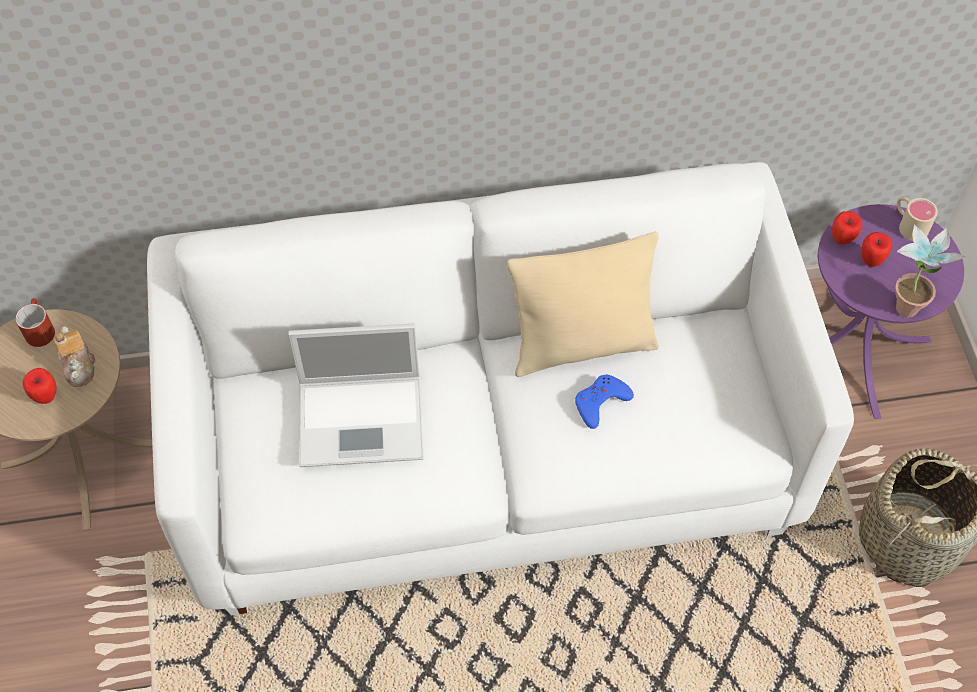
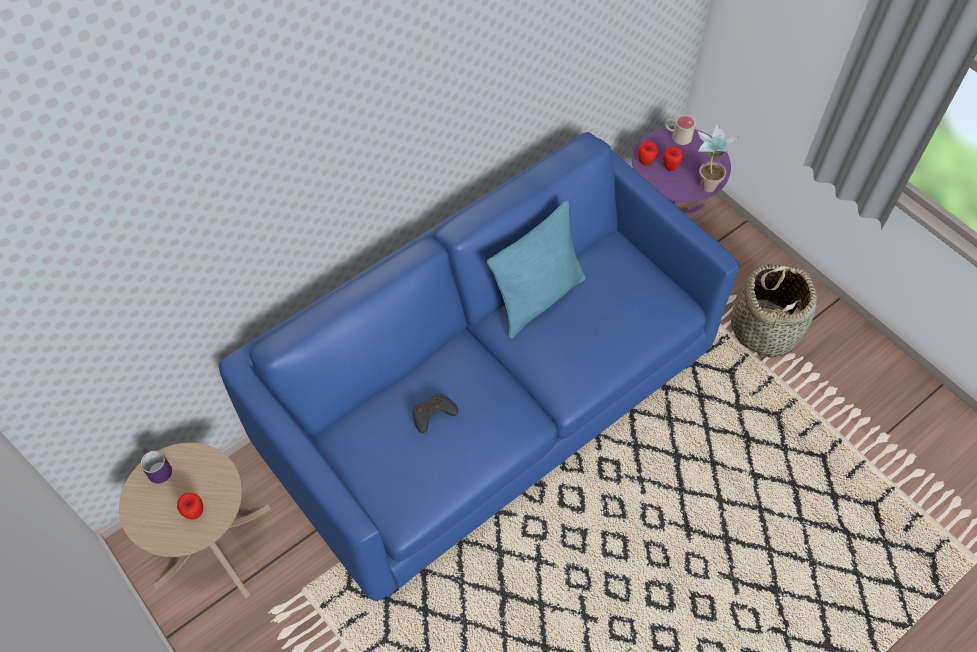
camera: 30 degrees left, 0 degrees up
(39, 329) = (156, 469): red mug -> purple mug
(79, 366) = (205, 479): teapot -> none
(363, 419) = (433, 414): laptop -> grey game controller
(490, 453) = (489, 403): white sofa -> blue sofa
(582, 345) = (538, 299): beige pillow -> turquoise pillow
(600, 402) = (573, 329): blue game controller -> none

